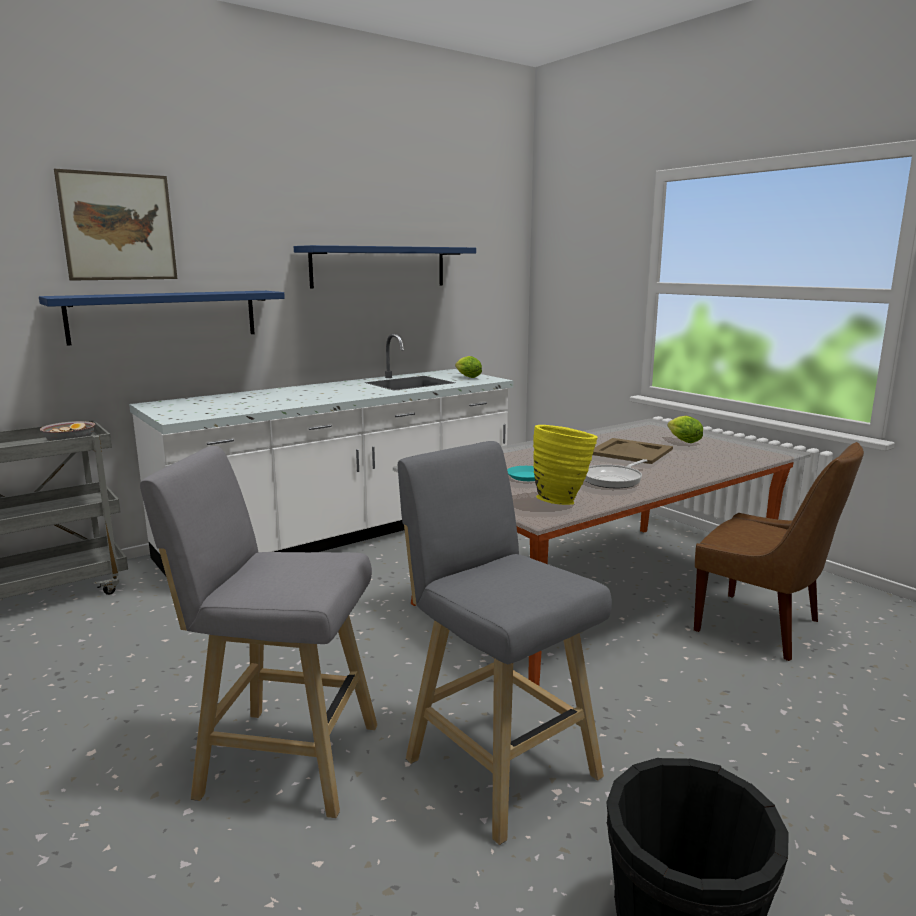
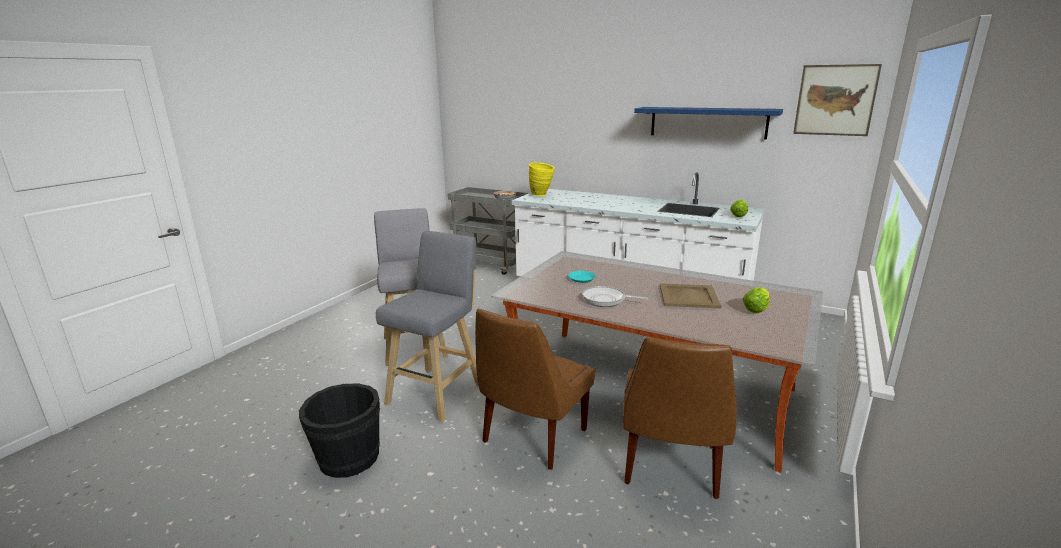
camera: 65 degrees right, 5 degrees up
(118, 227) = (549, 96): picture -> picture (835, 100)
(164, 316) = (565, 145): blue shelf -> none
(562, 501) = (544, 293): yellow vase -> yellow vase (542, 195)
(678, 699) = (532, 438): none -> brown chair

